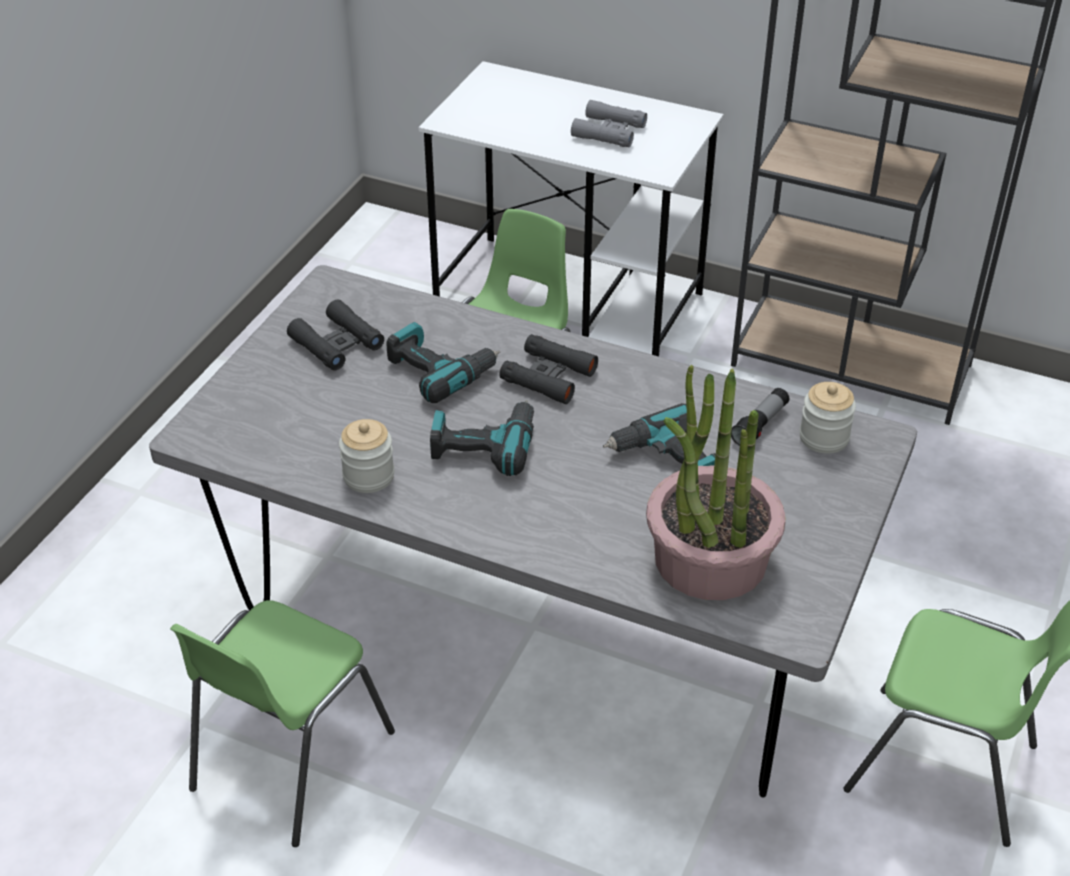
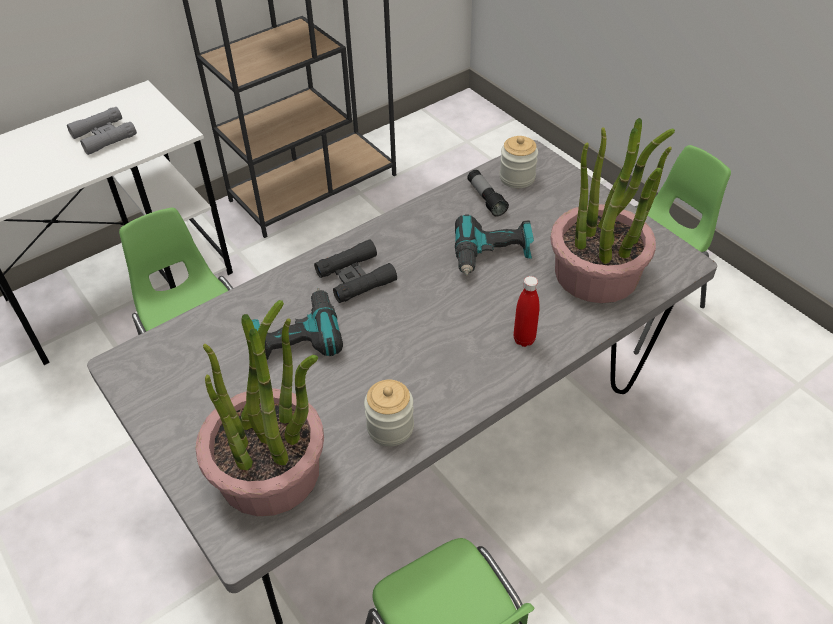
camera: 60 degrees left, 5 degrees up
(271, 421) = (270, 471): none -> potted plant
(337, 343) = (206, 388): black binoculars -> none
(483, 445) = (404, 343): power drill -> none
(554, 531) = (524, 339): none -> red bottle

